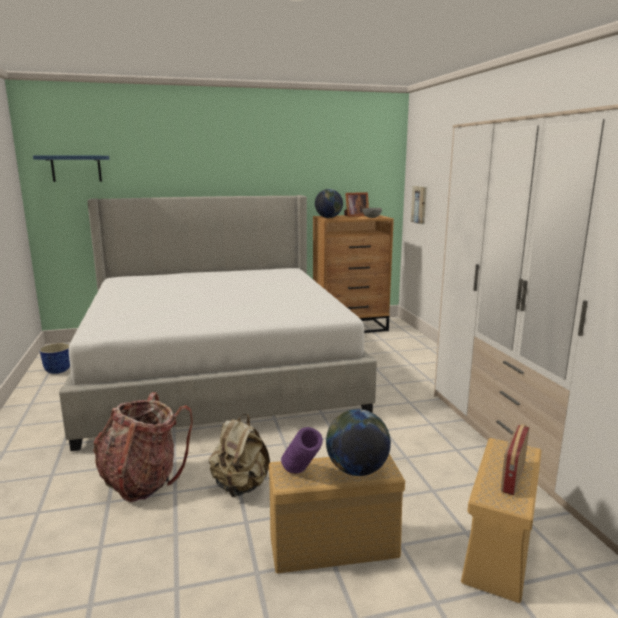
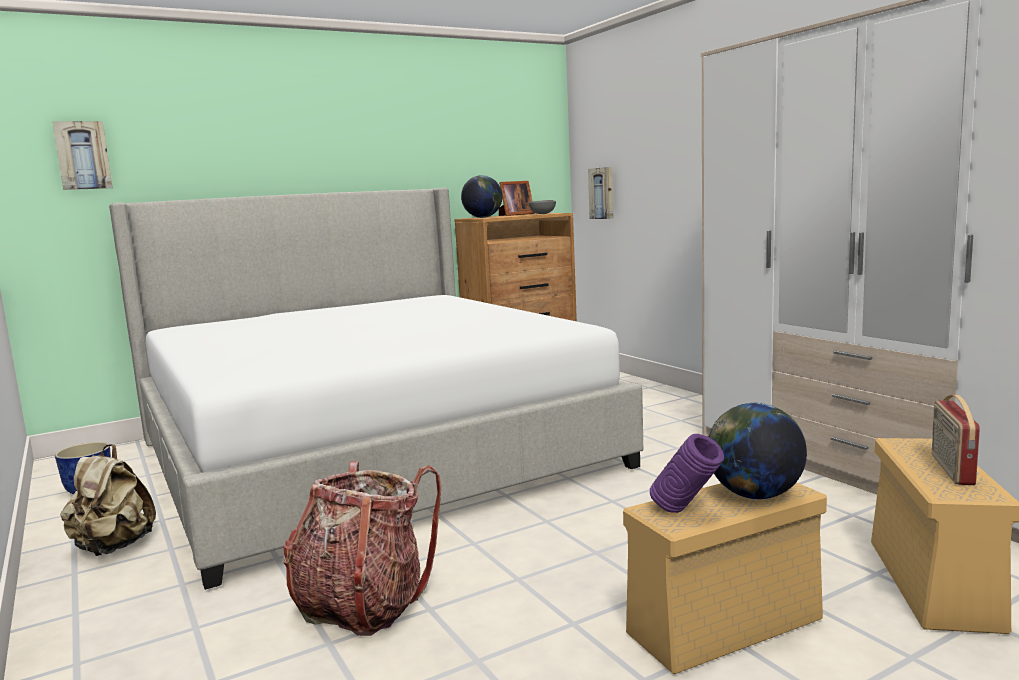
camera: 15 degrees left, 5 degrees down
(76, 168) = (83, 155): blue shelf -> picture
(240, 487) = (527, 583): beige backpack -> beige backpack (113, 547)

